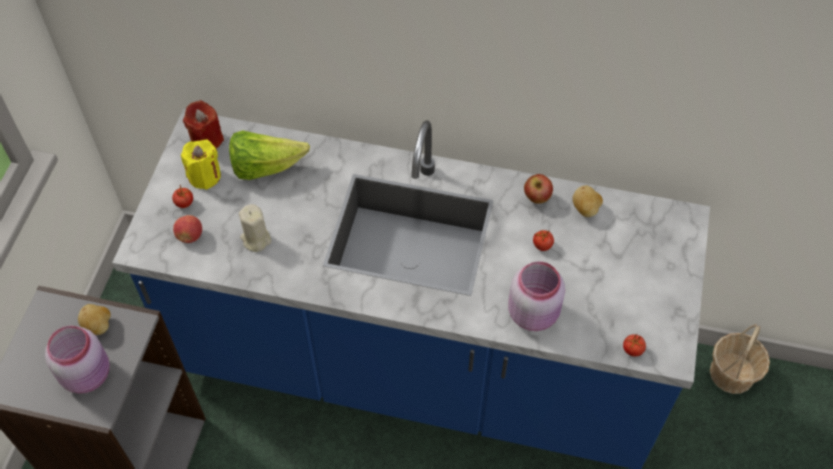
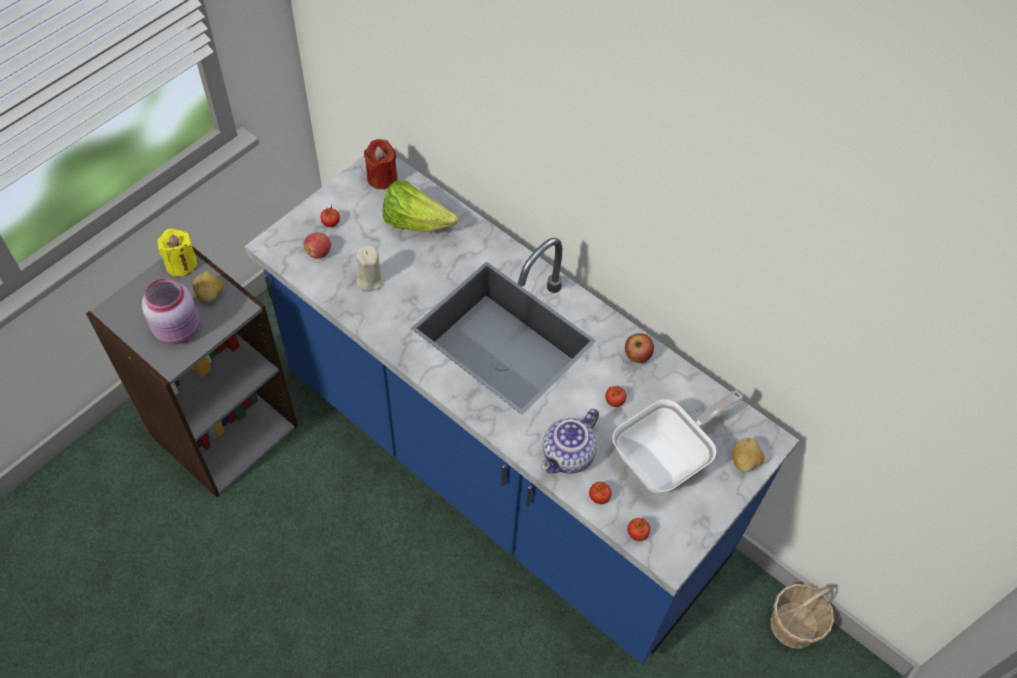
camera: 25 degrees right, 0 degrees up
(204, 176) = (361, 208): yellow candle -> yellow candle (181, 264)
(534, 312) = (568, 456): pink jar -> teapot
(582, 335) = (599, 497): none -> tomato
(585, 209) = (676, 387): potato -> potato (744, 462)
(616, 273) = (667, 458): none -> frying pan

